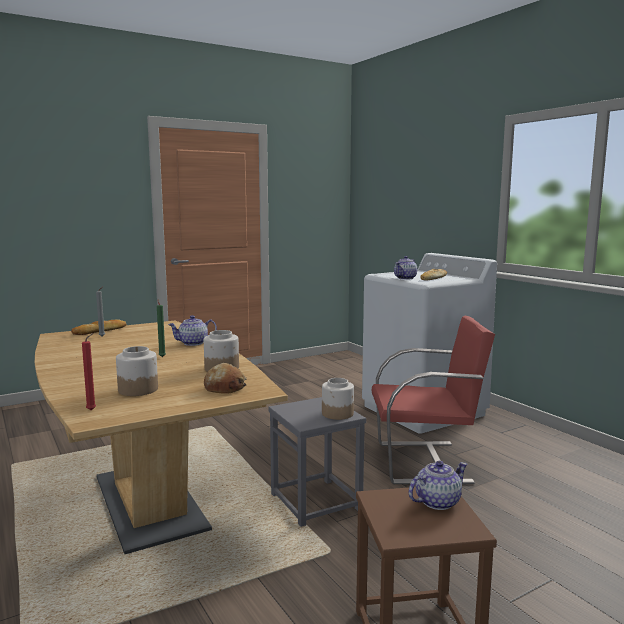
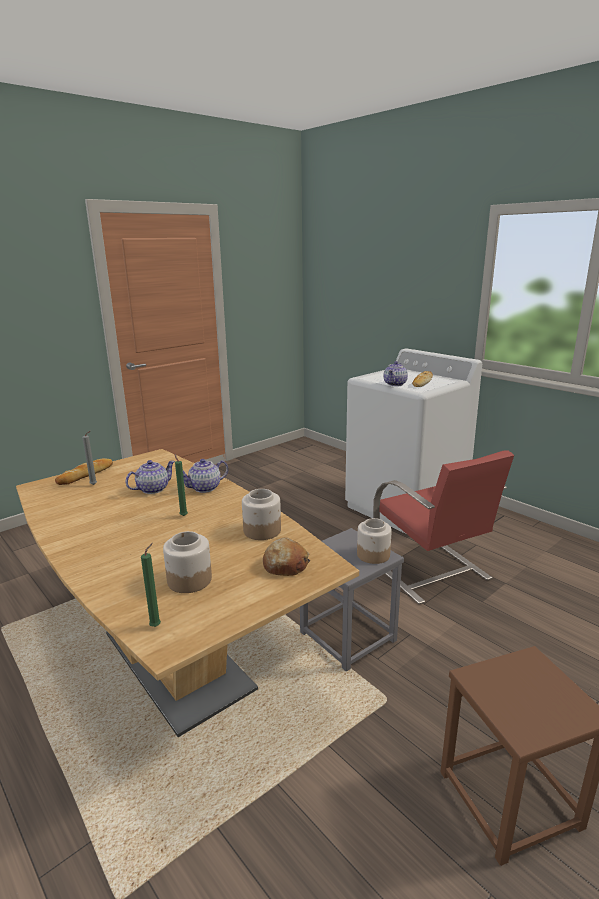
camera: 10 degrees left, 10 degrees up
(93, 410) = (157, 625): red candle -> green candle
(425, 462) = (432, 572): red chair -> red chair turned 75 degrees clockwise
(437, 502) = (535, 675): teapot -> teapot (152, 489)

